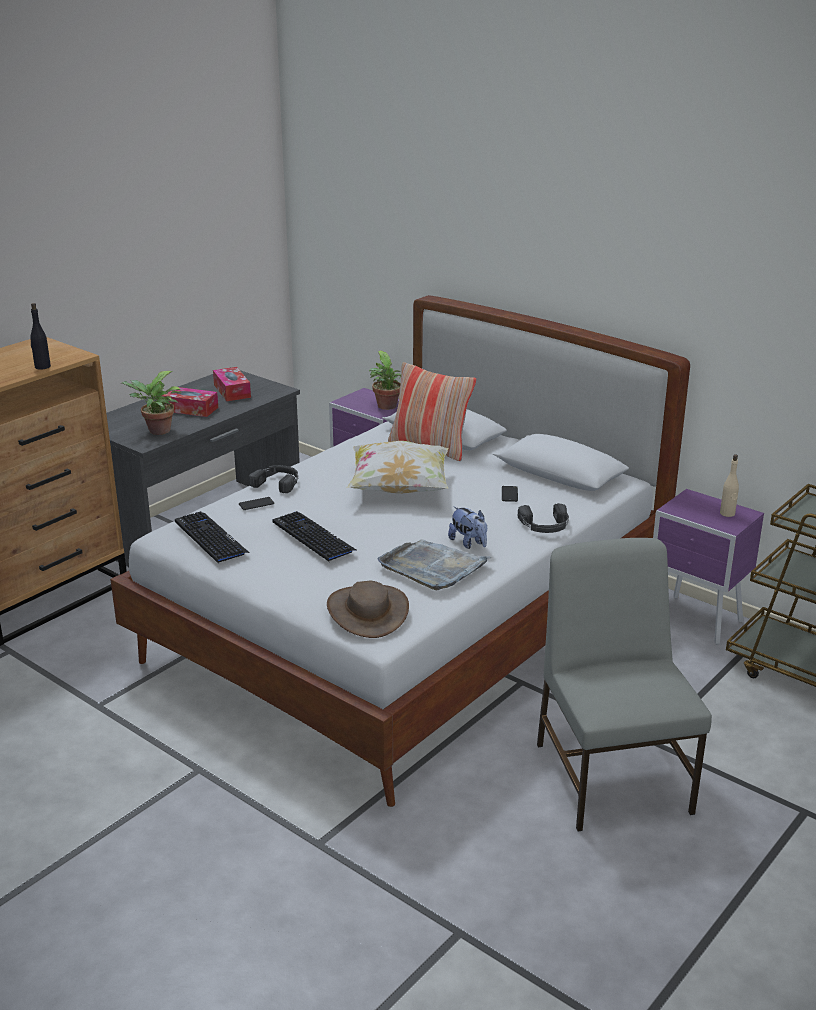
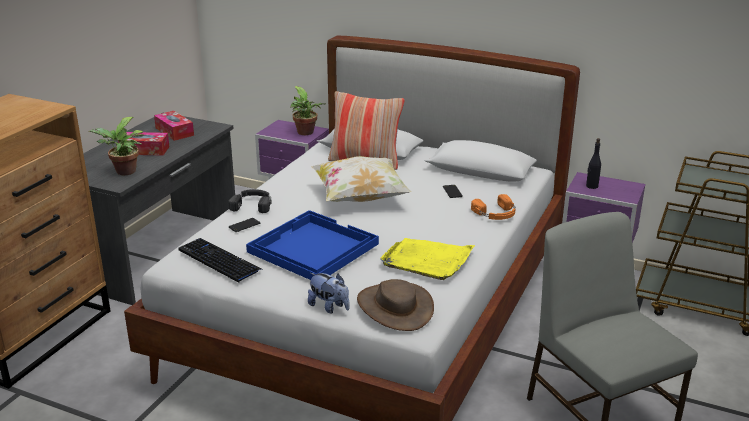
camera: 15 degrees left, 0 degrees up
(42, 367) = (25, 120): black bottle -> black bottle (591, 186)
(313, 537) = (311, 248): keyboard -> blue tray
(432, 567) = (427, 260): grey tray -> yellow tray
(469, 543) = (444, 236): plush toy -> plush toy (329, 307)
(545, 526) = (496, 214): black headphones -> orange headphones
(727, 513) = (620, 187): beige bottle -> none

